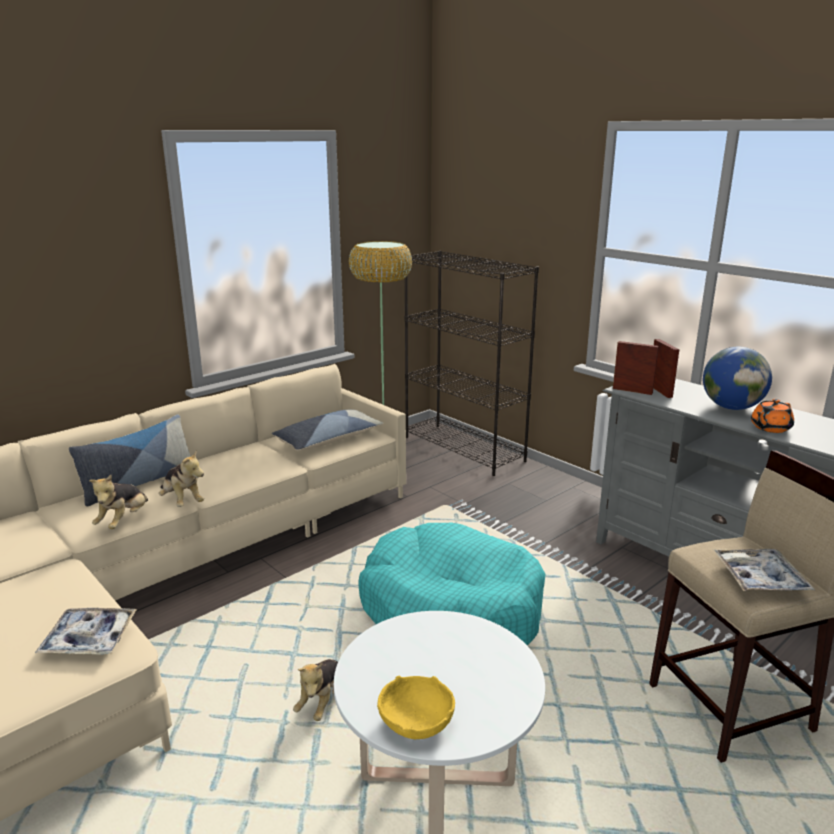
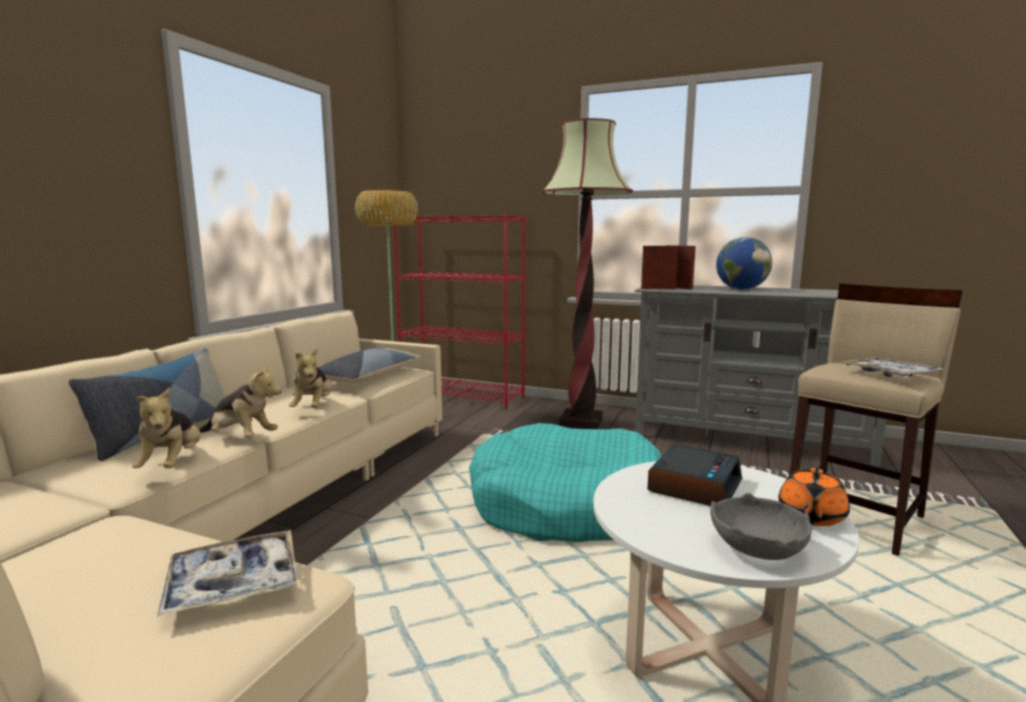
camera: 25 degrees left, 10 degrees down
(323, 701) = (517, 616): plush toy -> plush toy (313, 407)
(417, 723) = (758, 548): yellow bowl -> grey bowl
(448, 647) = (694, 485): none -> alarm clock
(464, 449) = (463, 396): black bookcase -> red bookcase
(556, 509) = (581, 422): none -> floor lamp
(769, 428) = (787, 293): orange teapot -> orange teapot (811, 516)

